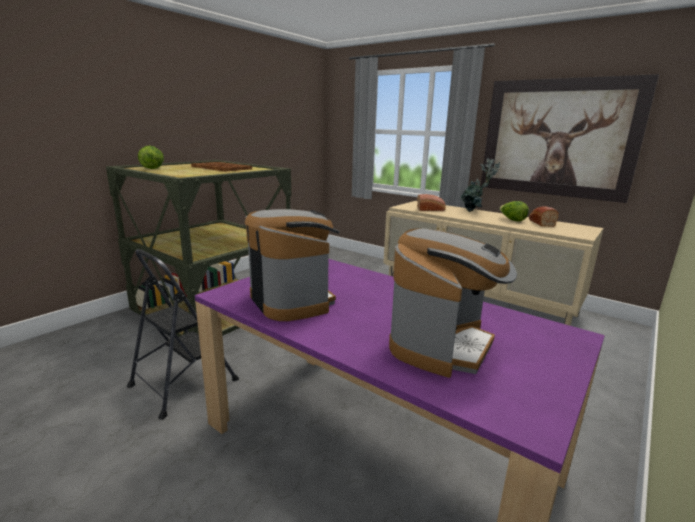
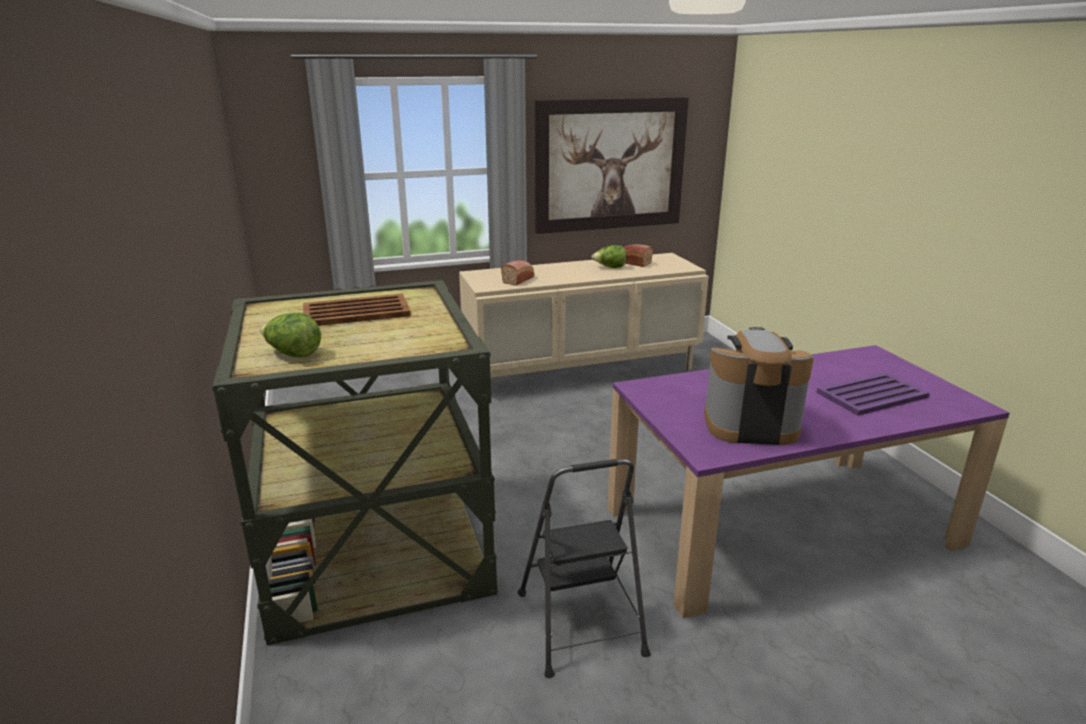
camera: 55 degrees left, 5 degrees up
(442, 345) = (871, 395): coffee machine -> purple tray
(474, 211) = (555, 267): potted plant -> none

